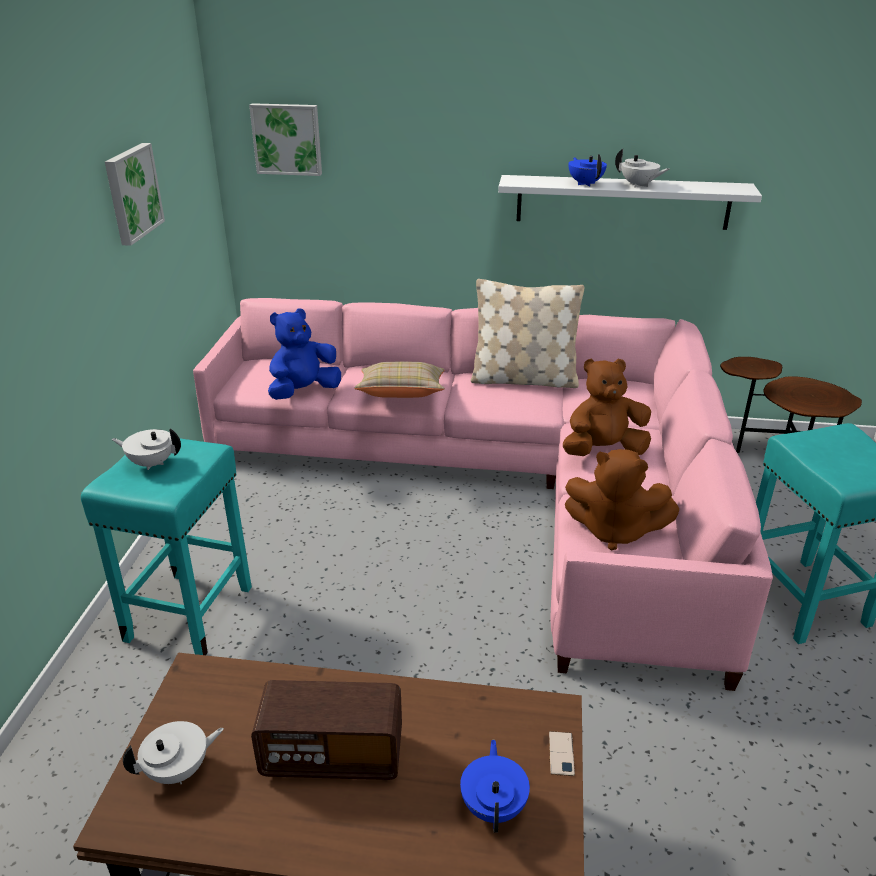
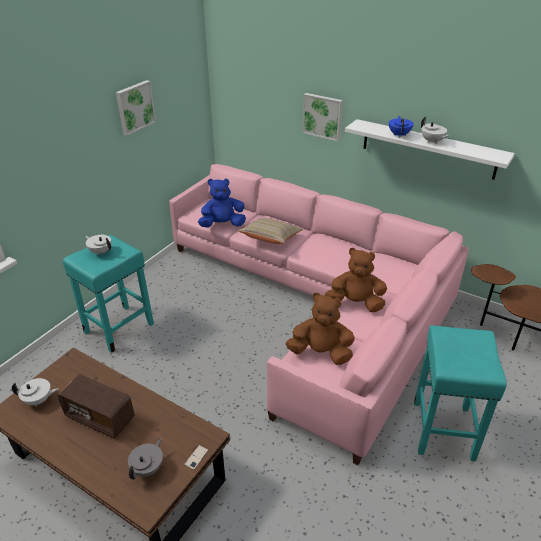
camera: 25 degrees right, 5 degrees up
(287, 139) = (244, 79): picture -> picture (323, 116)
(494, 806) = (148, 468): blue teapot -> grey teapot
(524, 379) = (347, 246): beige pillow -> none
(614, 531) = (321, 353): brown plush toy -> brown plush toy turned 150 degrees clockwise

